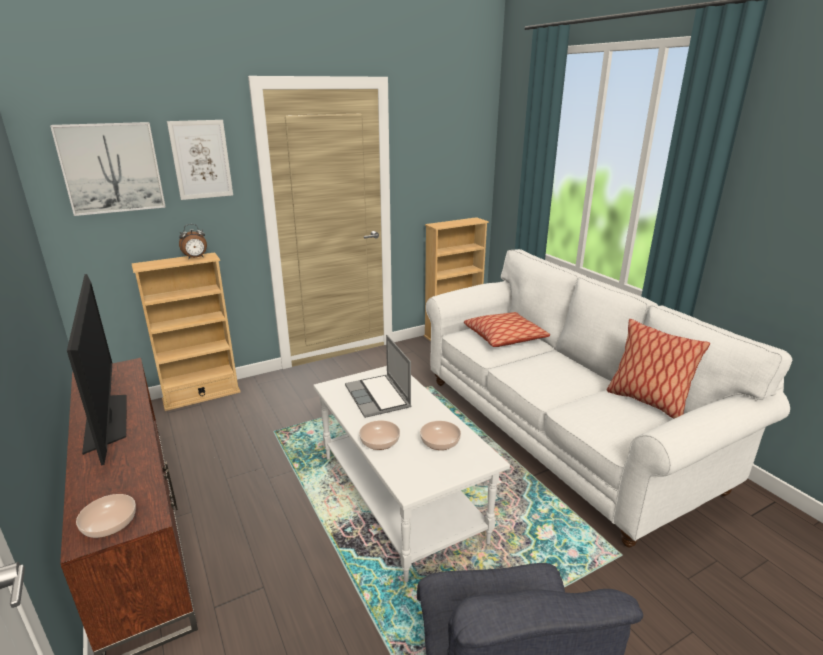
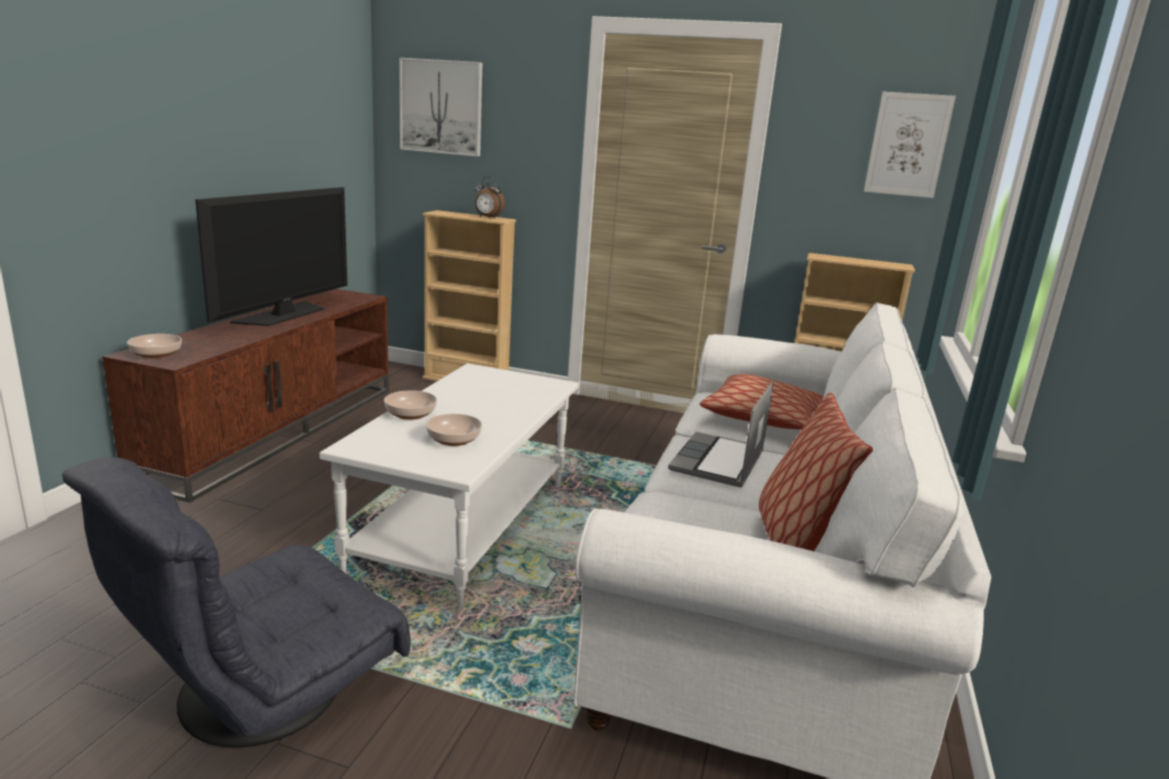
camera: 45 degrees right, 5 degrees down
(201, 160) = (524, 110): picture -> picture (908, 145)
(379, 397) = (492, 392): laptop -> laptop (718, 463)

